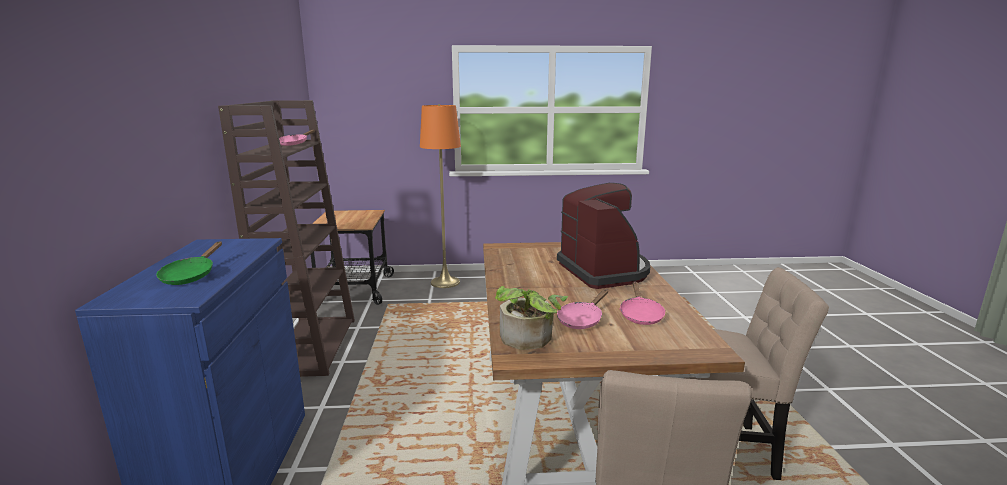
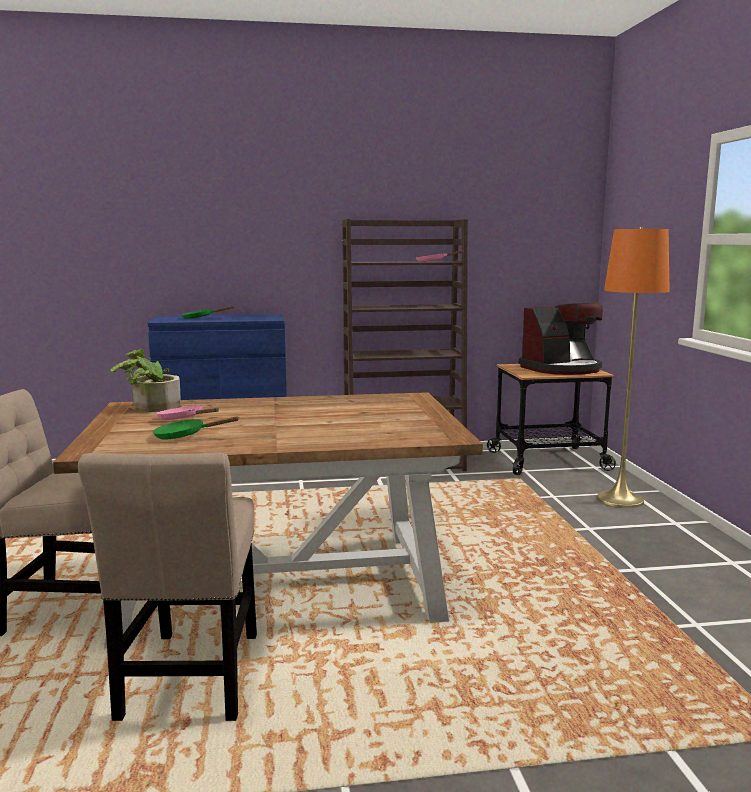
camera: 85 degrees right, 5 degrees down
(604, 271) = (329, 429): coffee machine -> coffee machine (562, 369)
(640, 315) = (185, 436): pink frying pan -> green frying pan

